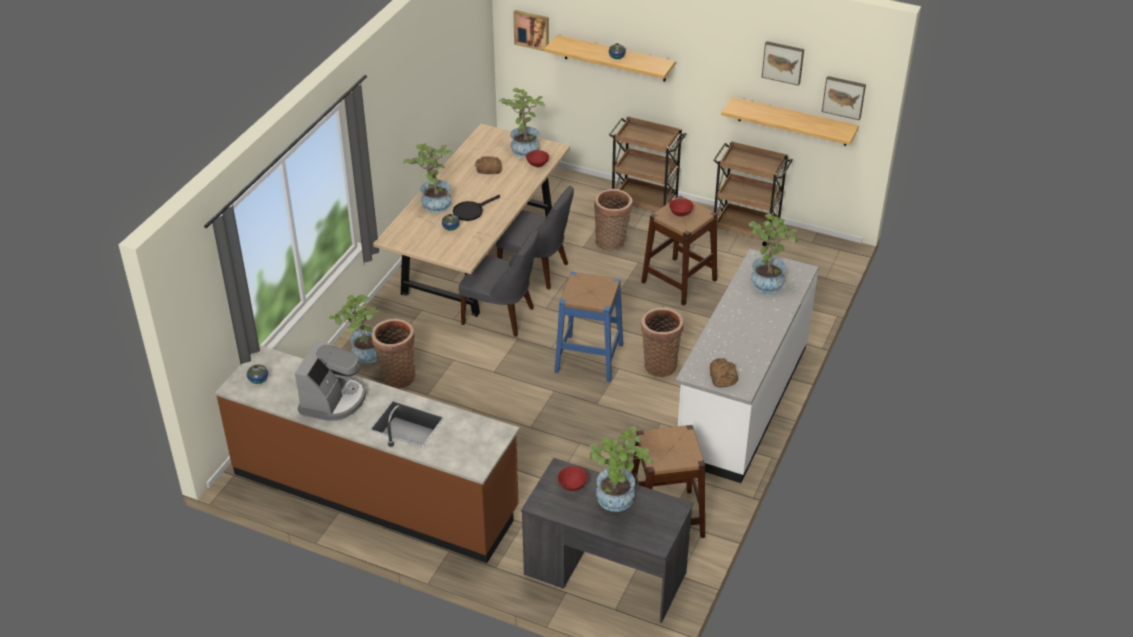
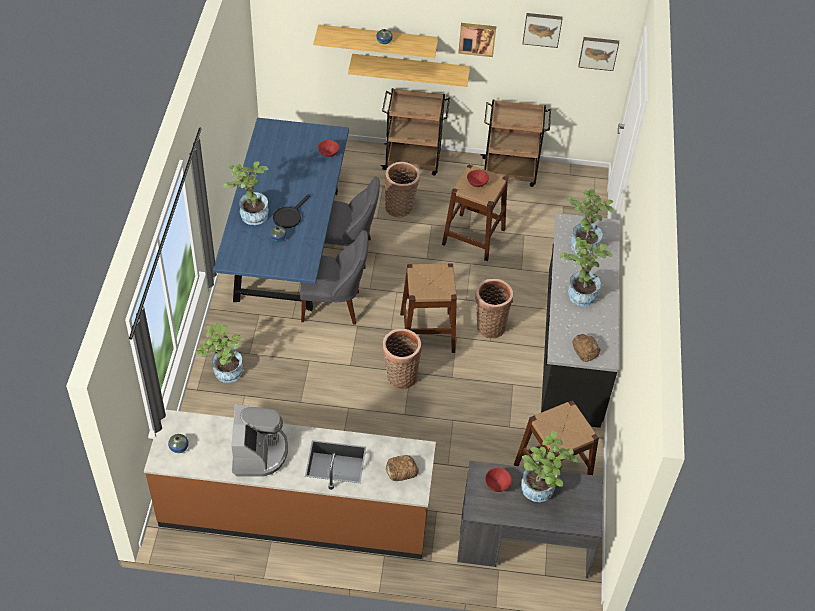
camera: 20 degrees left, 10 degrees up
(397, 376) = (265, 389): basket -> basket (400, 376)
(478, 254) = (287, 244): beige dining table -> blue dining table
(488, 168) = (285, 166): bread -> bread (401, 470)
(524, 147) = (308, 137): potted plant -> potted plant (579, 292)
(532, 29) = (292, 22): picture -> picture (477, 38)
(589, 358) = (427, 332): blue stool -> brown stool
(741, 402) = (571, 348): white counter -> black counter
(793, 121) = (550, 77): shelf -> shelf (410, 68)

